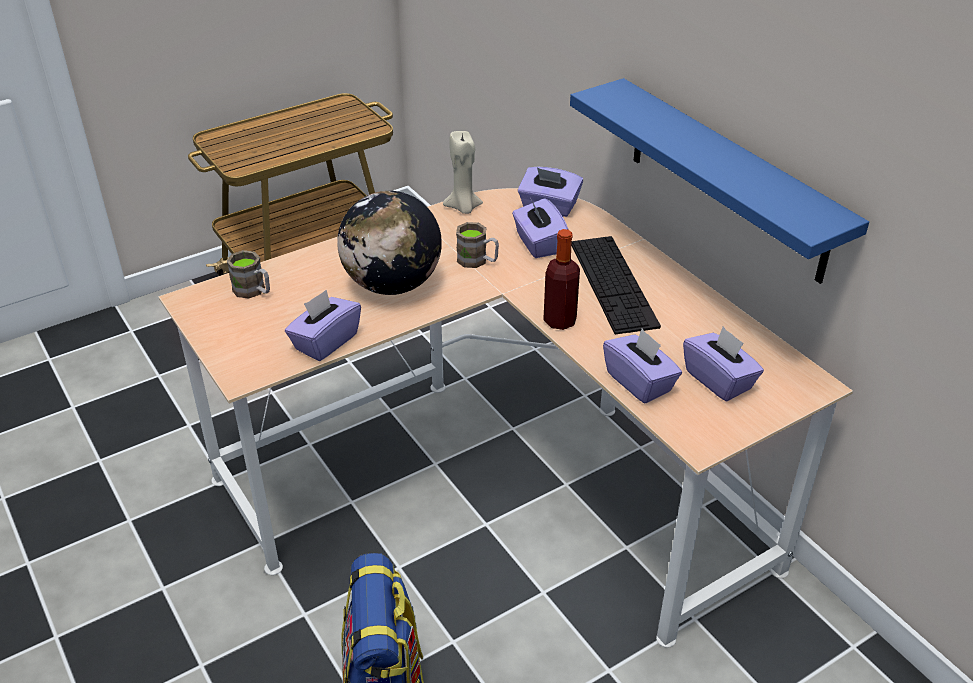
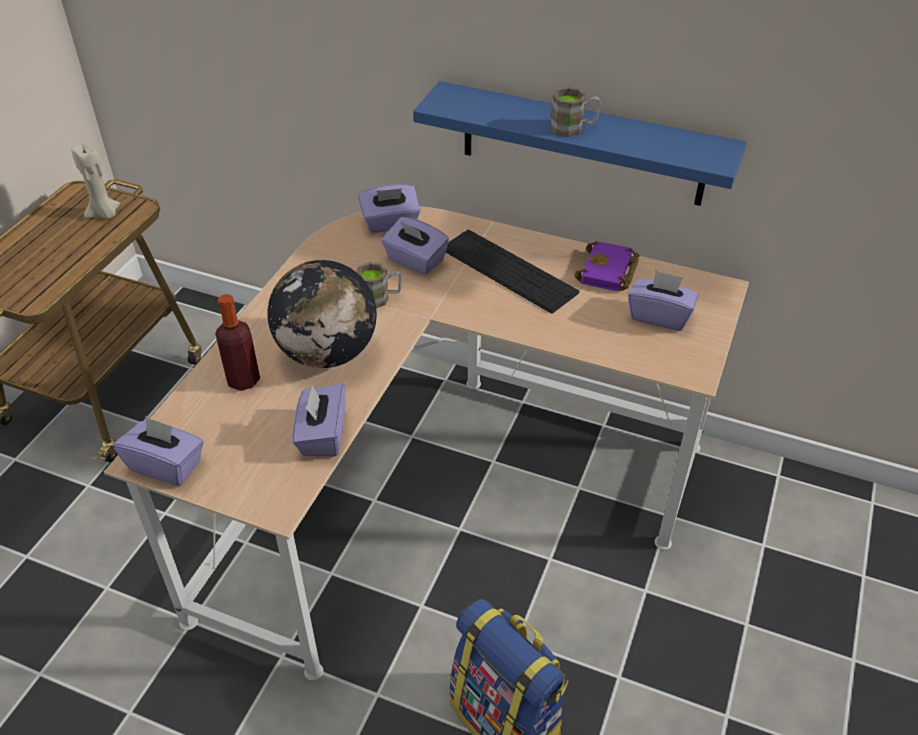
camera: 35 degrees left, 5 degrees up
(254, 291) = (201, 420): brown mug -> brown mug (573, 128)
(463, 208) = (317, 254): beige candle -> beige candle (104, 214)
(559, 321) = (499, 321): bottle -> bottle (243, 380)
(639, 382) = (608, 345): purple tissue box -> purple tissue box (166, 465)
(709, 323) = (608, 272): none -> purple book

